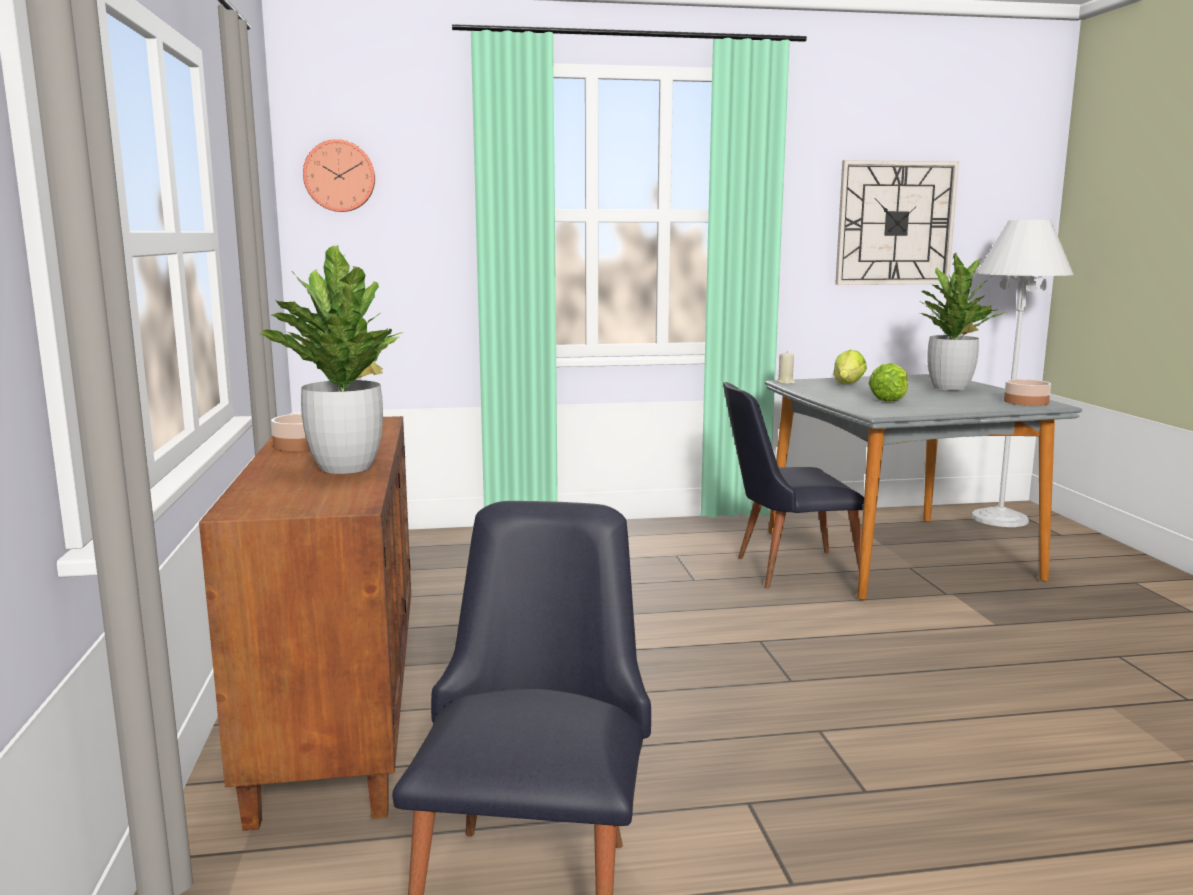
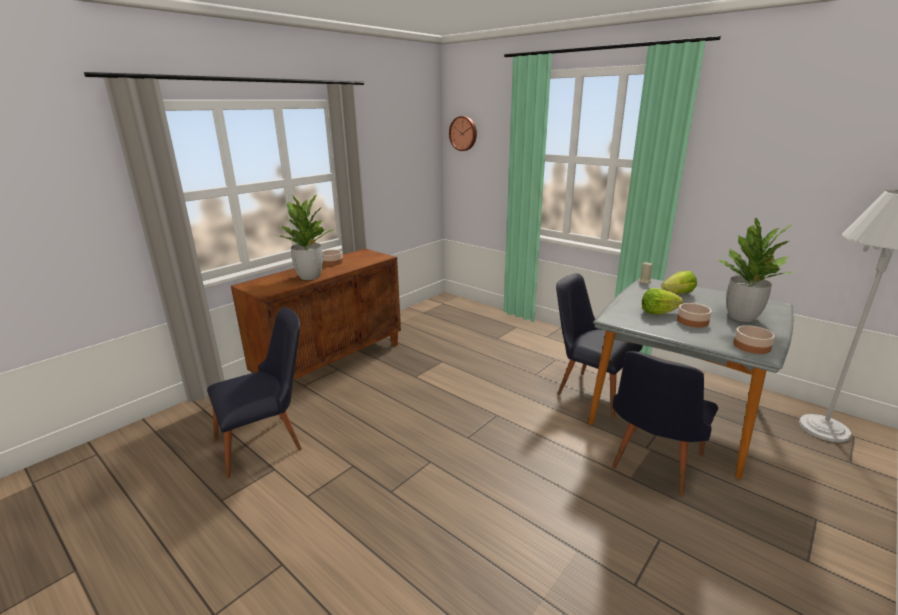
camera: 50 degrees right, 10 degrees up
(895, 223) = (793, 180): wall clock -> none
(935, 398) = (692, 321): none -> bowl
(983, 605) = (652, 465): none -> black chair

